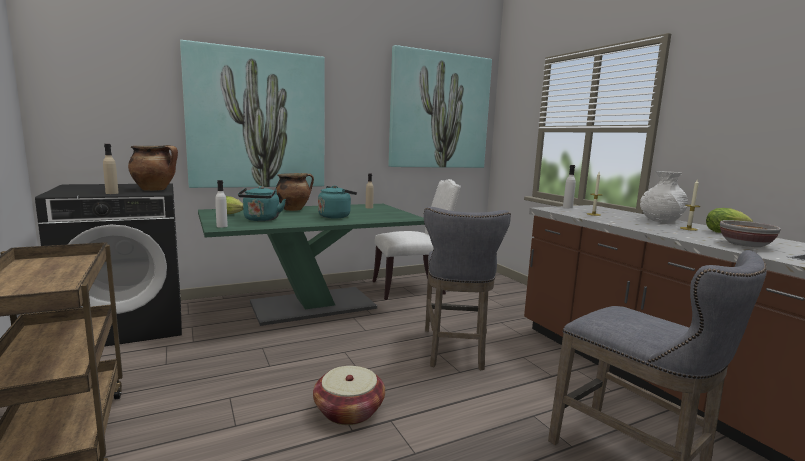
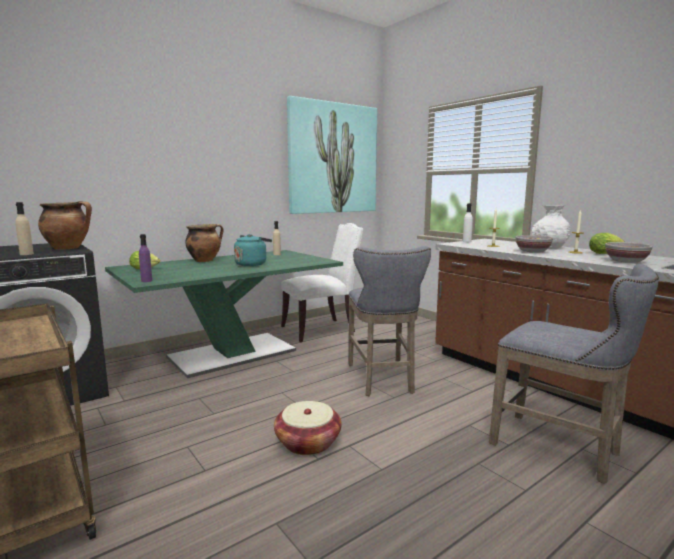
camera: 10 degrees left, 0 degrees up
(222, 226) = (146, 281): white bottle -> purple bottle
(257, 120) = (161, 172): picture -> none
(261, 220) = (181, 272): turquoise kettle -> none
(634, 224) = (532, 251): none -> bowl

